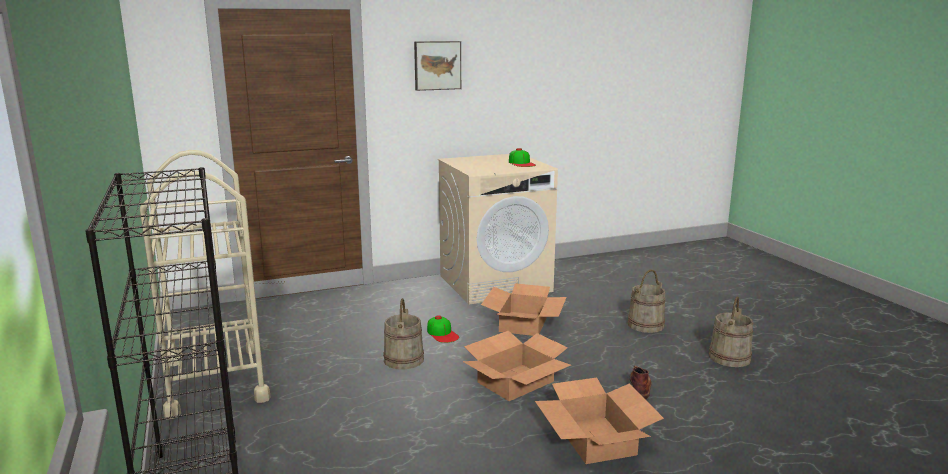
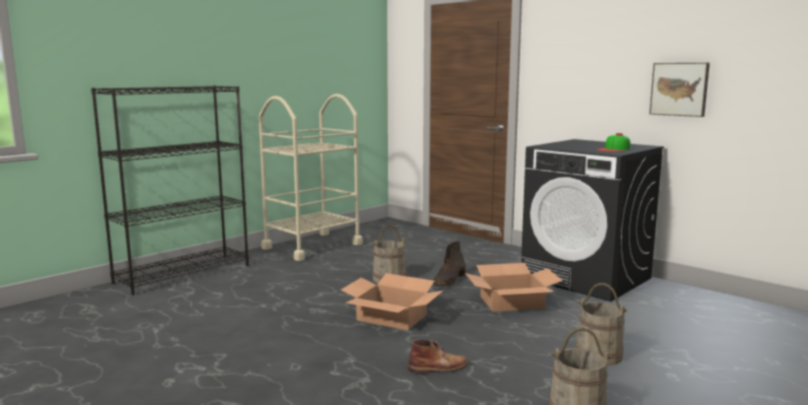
camera: 65 degrees right, 5 degrees down
(437, 65) = (582, 45): picture -> picture (679, 89)
(442, 333) = (449, 280): cap -> brown boot
(495, 283) = (586, 278): beige washing machine -> black washing machine
(596, 439) = (319, 360): cardboard box -> none

